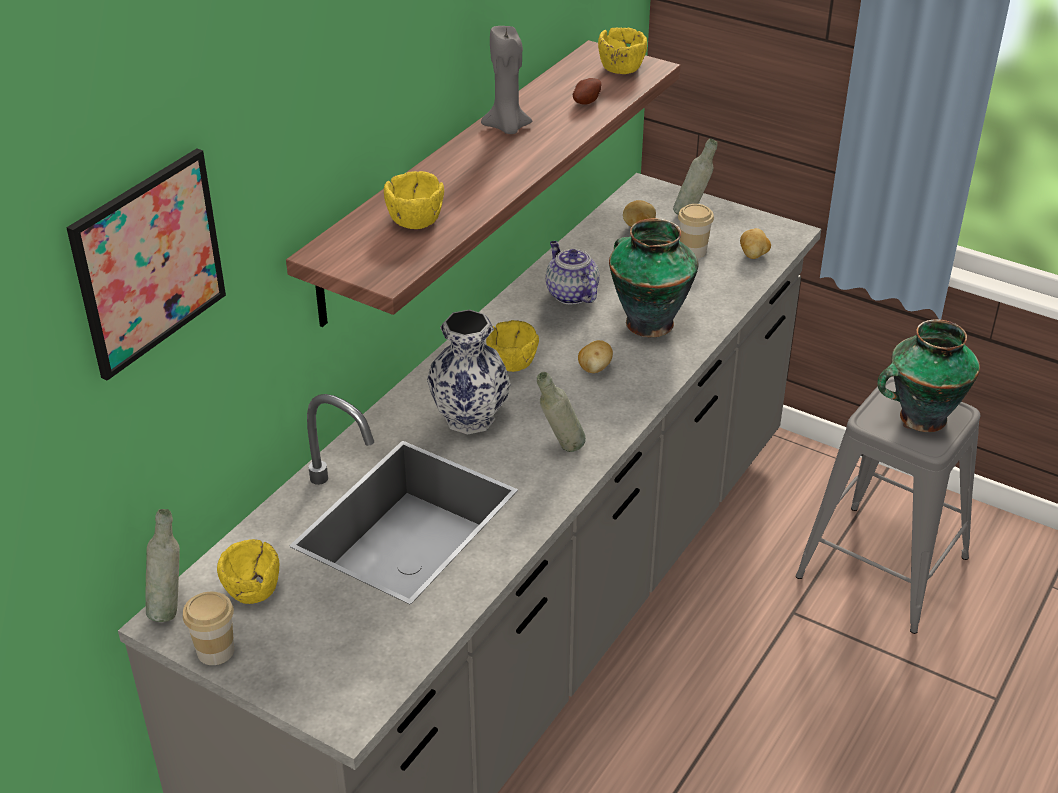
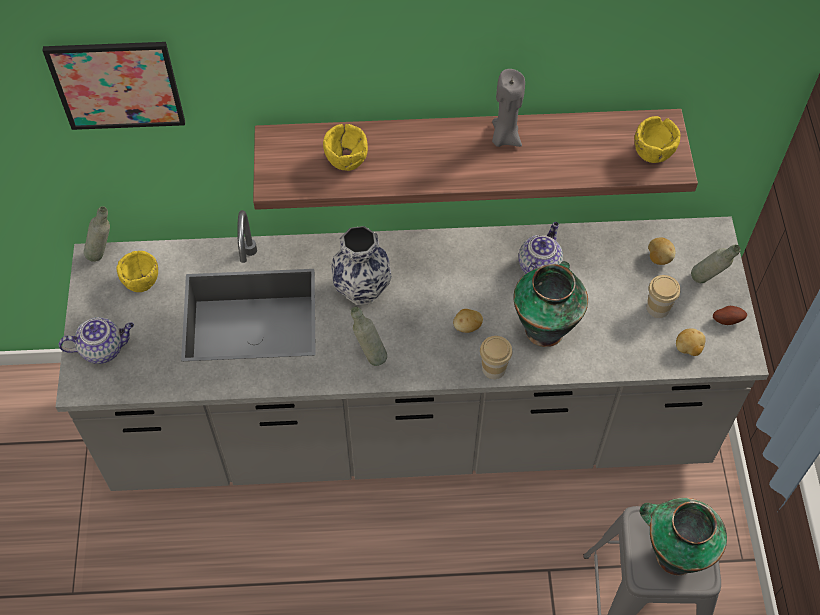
camera: 55 degrees right, 20 degrees up
(215, 651) = (87, 296): cup -> cup (493, 368)
(314, 669) = (103, 348): none -> teapot
(511, 363) = (435, 277): yellow bowl -> none
(585, 101) = (583, 159): potato -> potato (727, 319)

